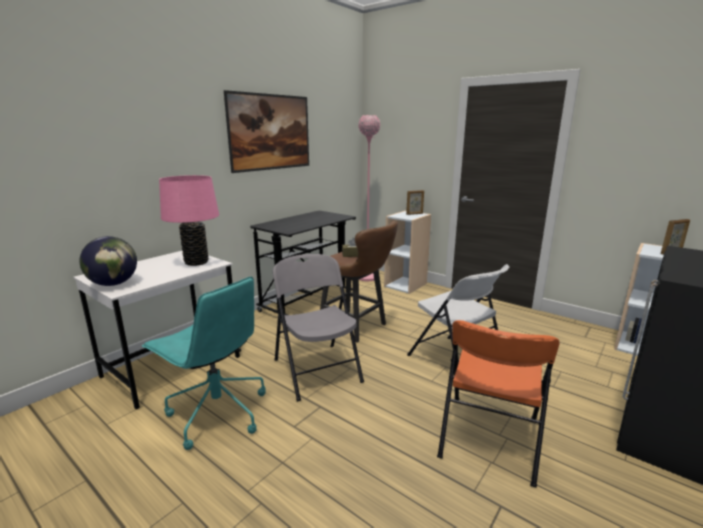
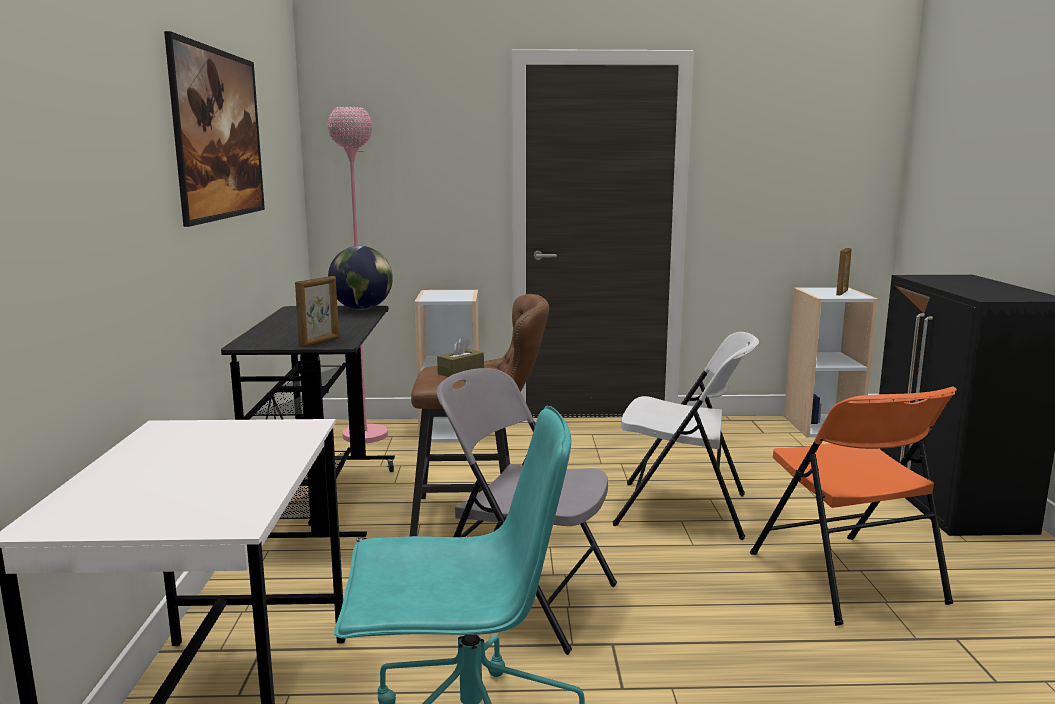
camera: 40 degrees left, 5 degrees down
(113, 284) = (174, 518): globe -> globe (362, 309)
(196, 262) = (254, 435): pink table lamp -> none
(414, 214) = (453, 292): picture frame -> picture frame (320, 342)

